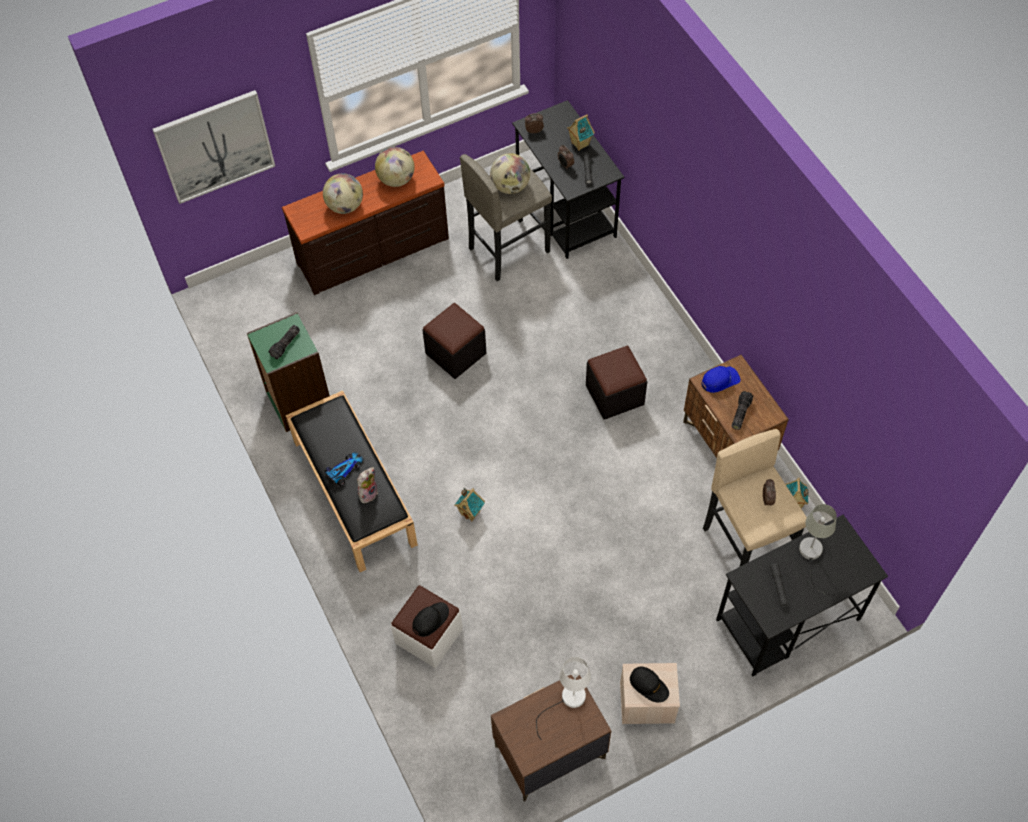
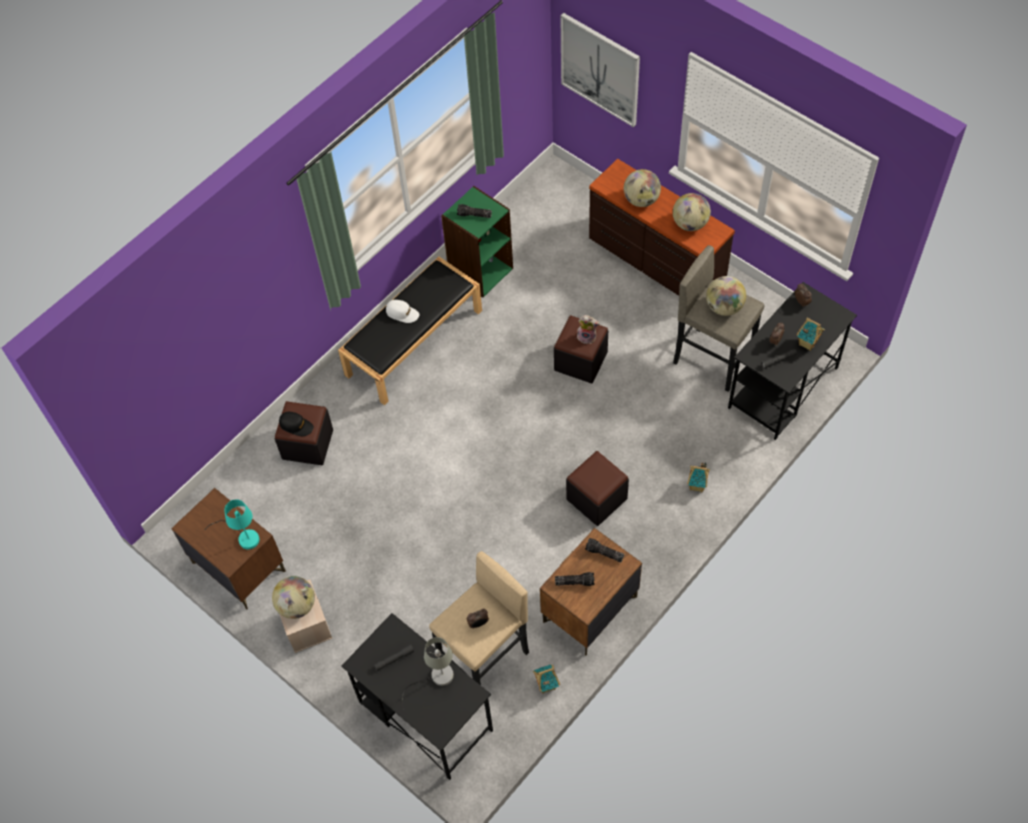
camera: 70 degrees right, 0 degrees up
(344, 469) = (402, 313): toy car -> white cap
(367, 493) = (388, 337): plush toy -> plush toy (587, 337)
(429, 636) = (307, 444): white ottoman -> black ottoman
(471, 513) = (429, 431): toy house -> toy house (697, 486)
(567, 701) = (243, 537): white table lamp -> turquoise table lamp
(649, 685) = (297, 605): black cap -> globe
(720, 380) = (604, 553): blue cap -> flashlight

